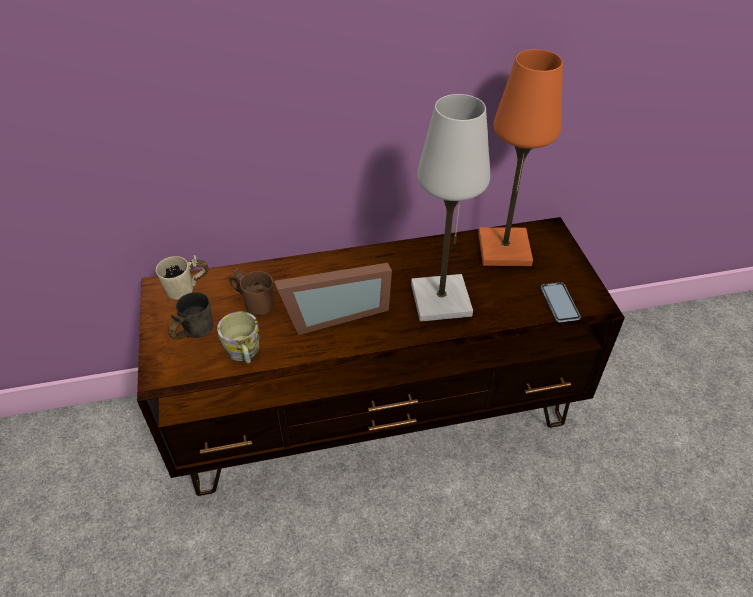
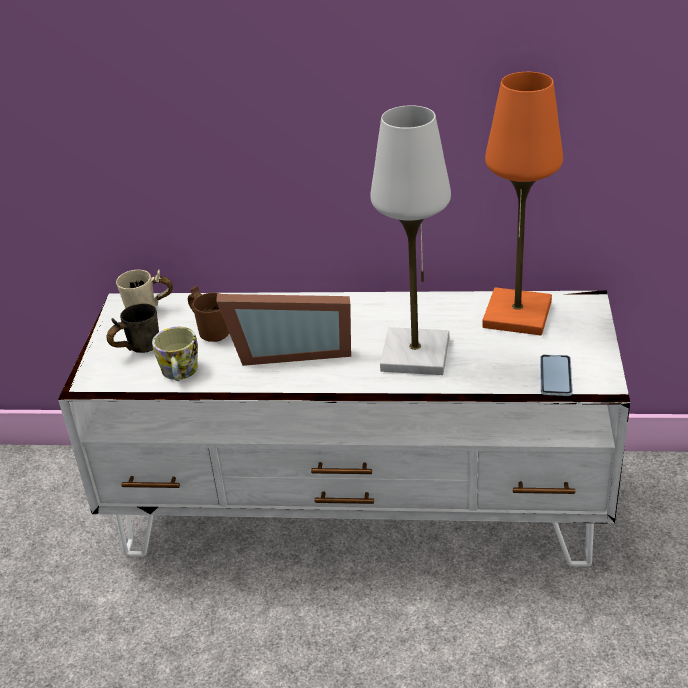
camera: 20 degrees right, 10 degrees down
(377, 413) = (358, 511): brown tv stand -> white tv stand

